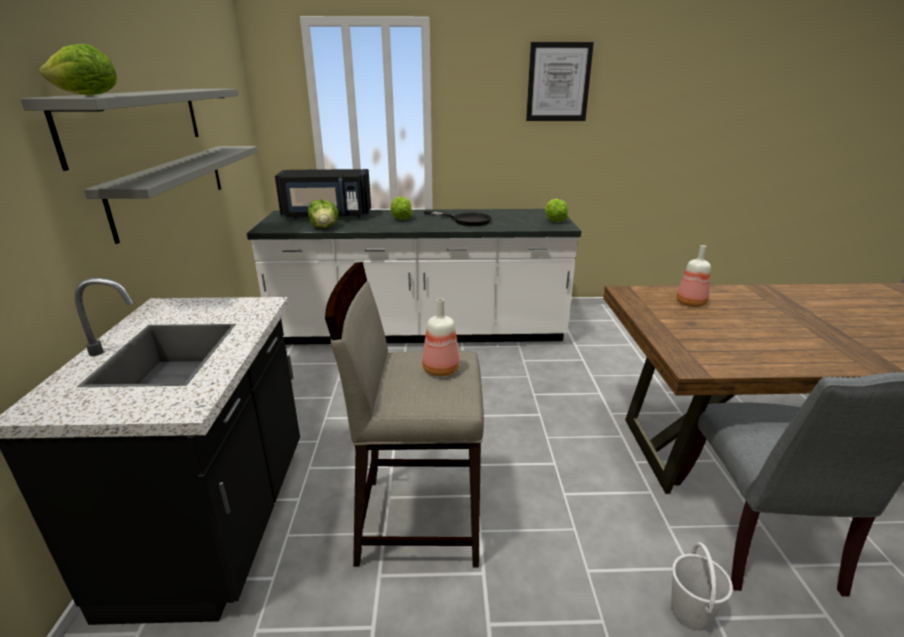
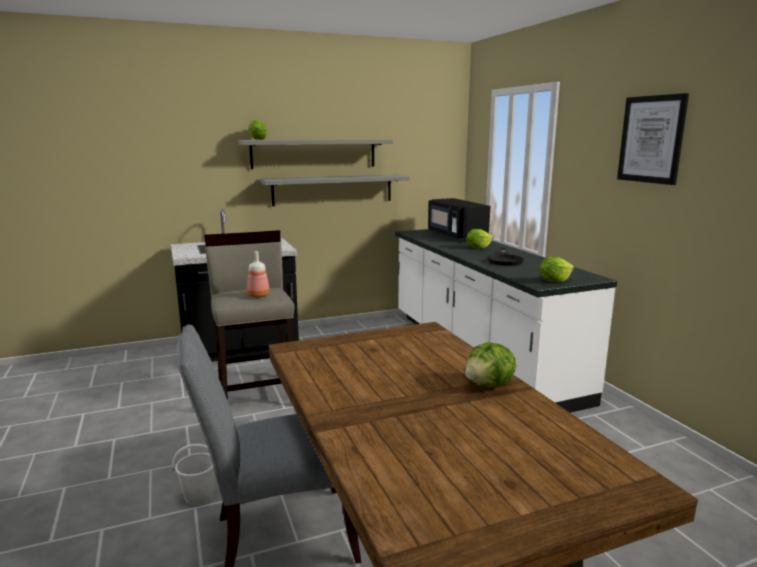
camera: 70 degrees right, 10 degrees down
(324, 227) = (427, 239): lettuce -> lettuce (489, 385)
(692, 303) = (423, 350): bottle -> none

